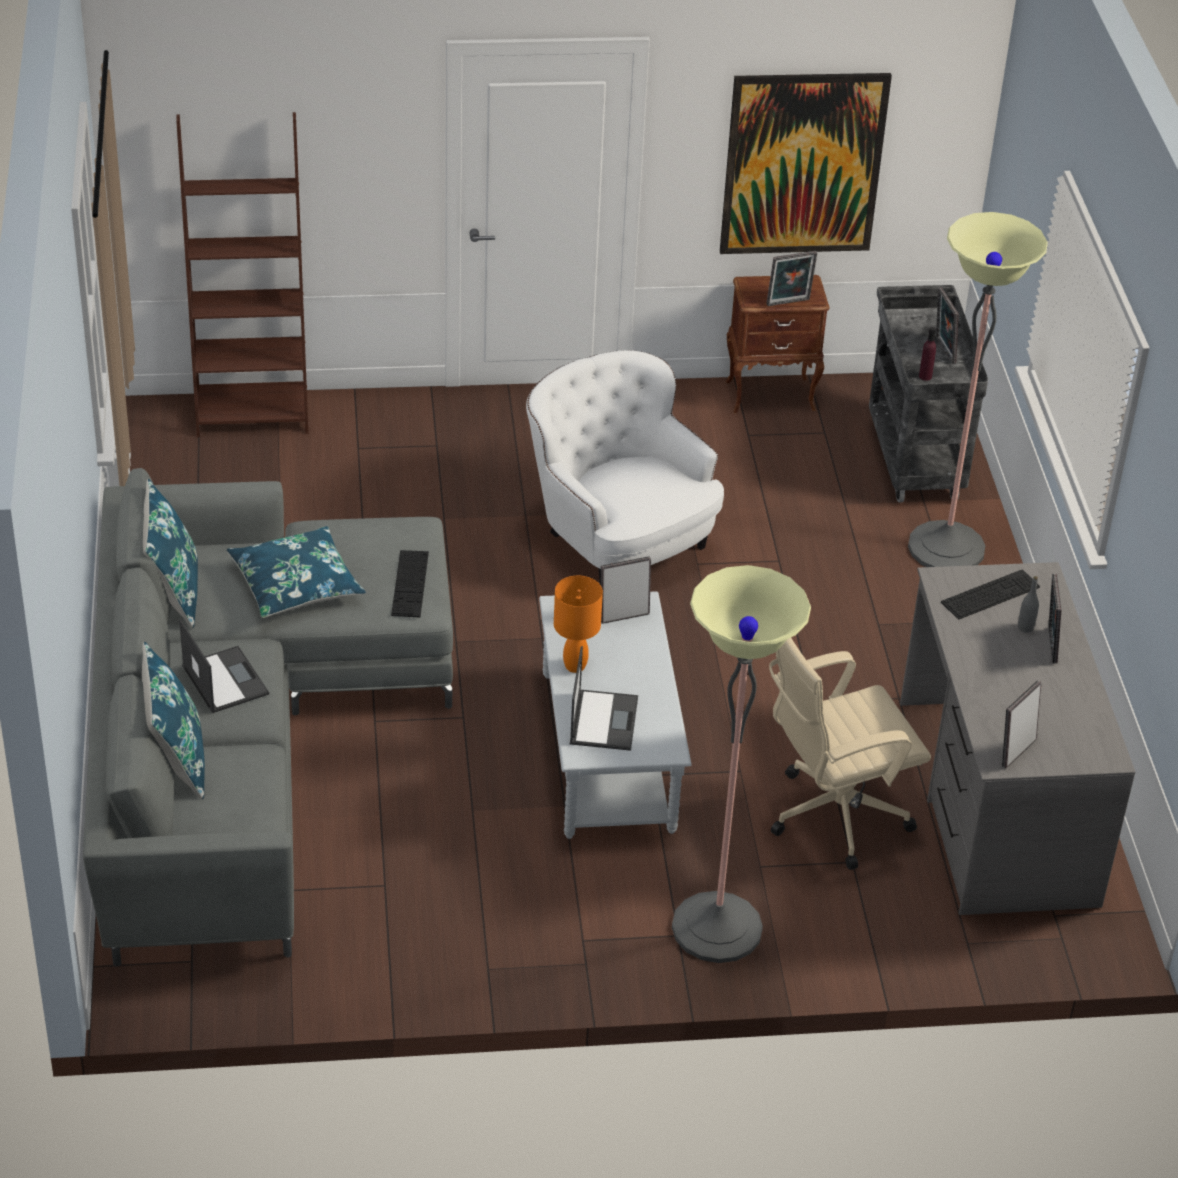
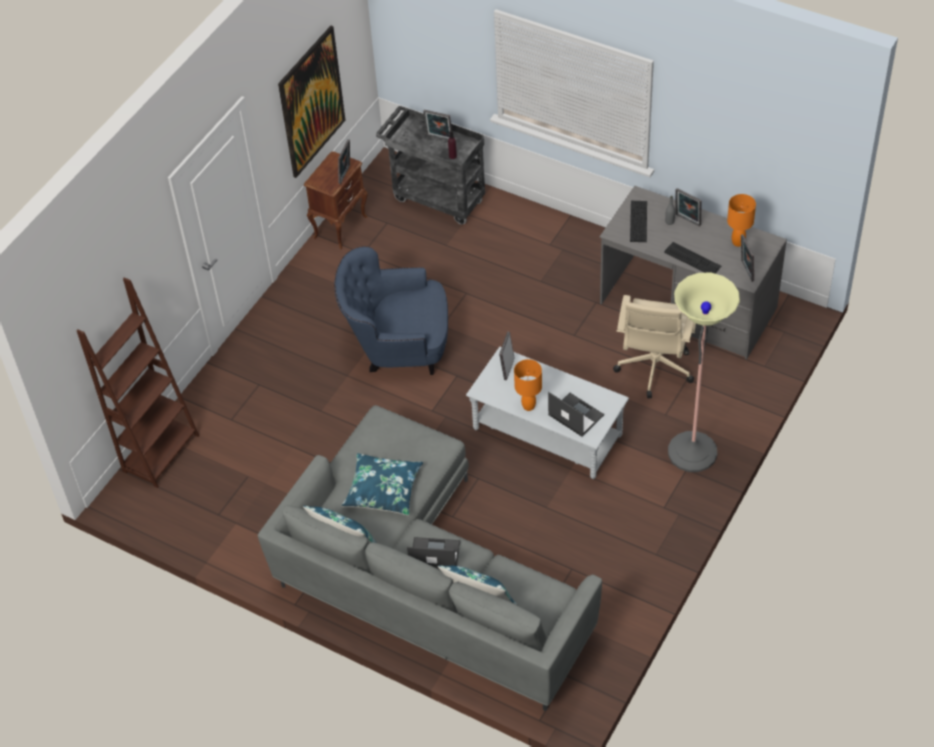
camera: 50 degrees left, 10 degrees up
(410, 583) = (421, 441): keyboard -> keyboard (692, 259)
(619, 538) = (397, 346): white armchair -> blue armchair
(946, 548) = (509, 226): floor lamp -> none
(1065, 718) = (737, 242): none -> orange table lamp

